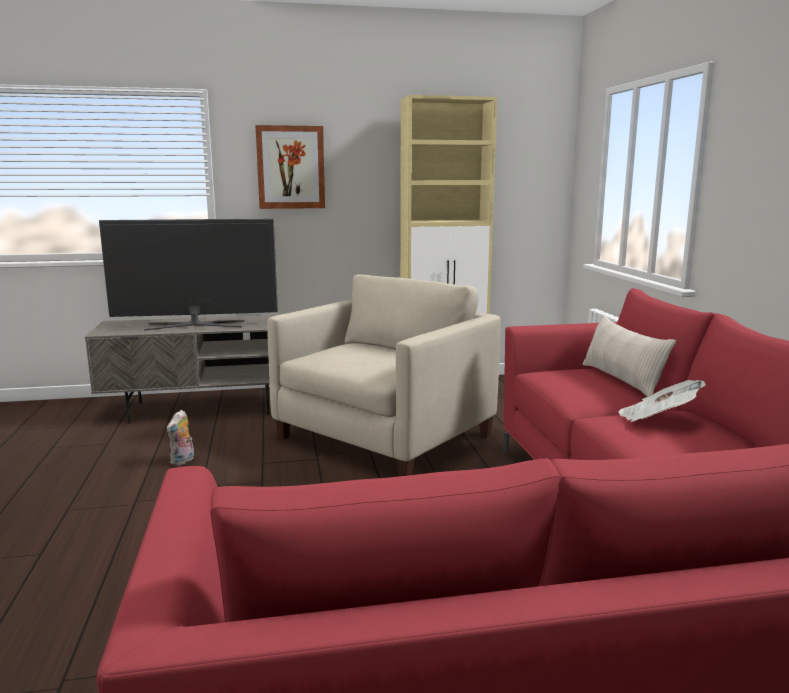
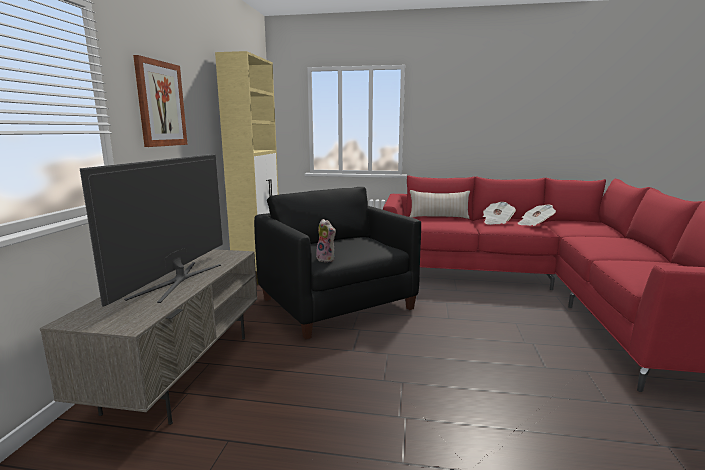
camera: 70 degrees left, 0 degrees up
(183, 461) = (322, 388): plush toy -> plush toy (327, 259)
(384, 436) = (337, 304): beige armchair -> black armchair
(695, 452) = (534, 224): none -> newspaper

